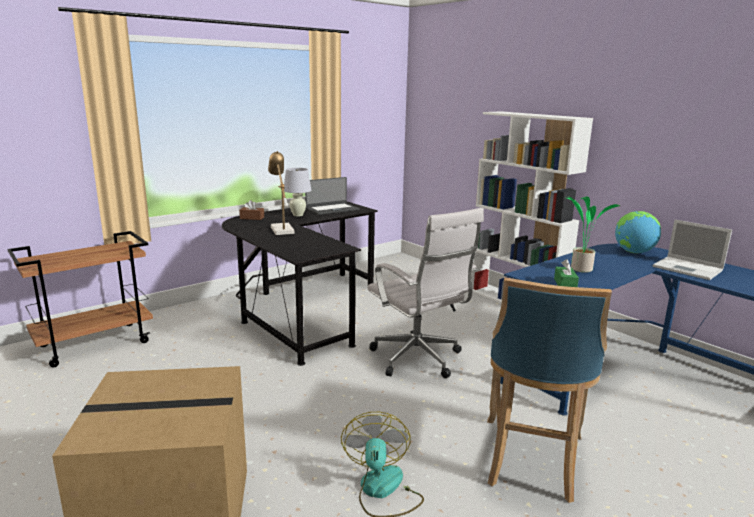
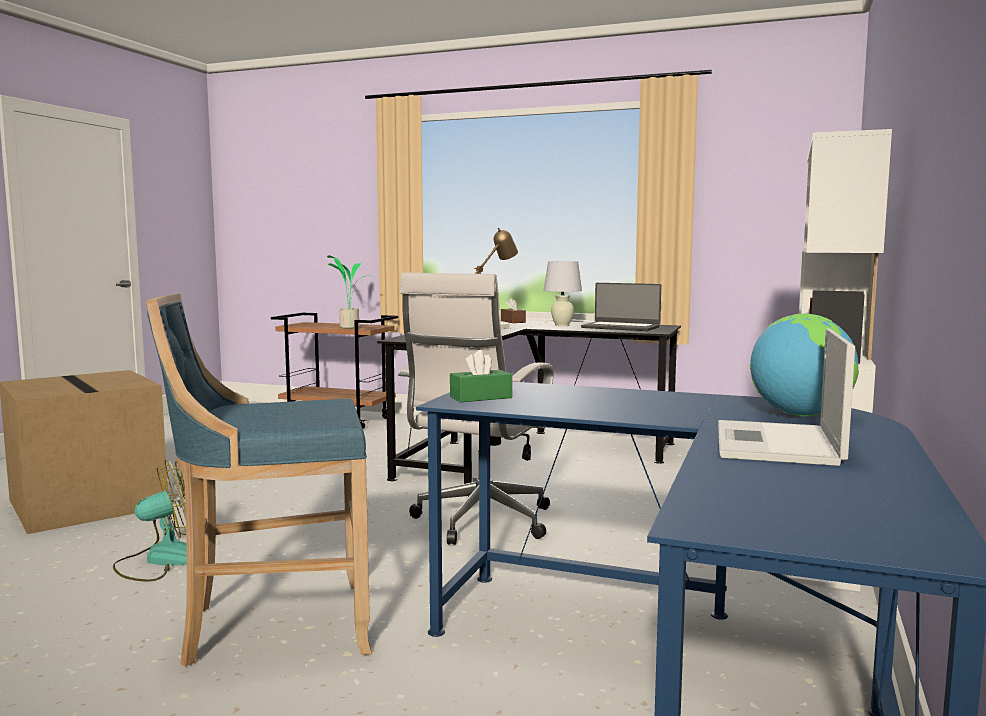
camera: 60 degrees right, 10 degrees down
(579, 269) = (583, 398): potted plant -> potted plant (349, 327)

